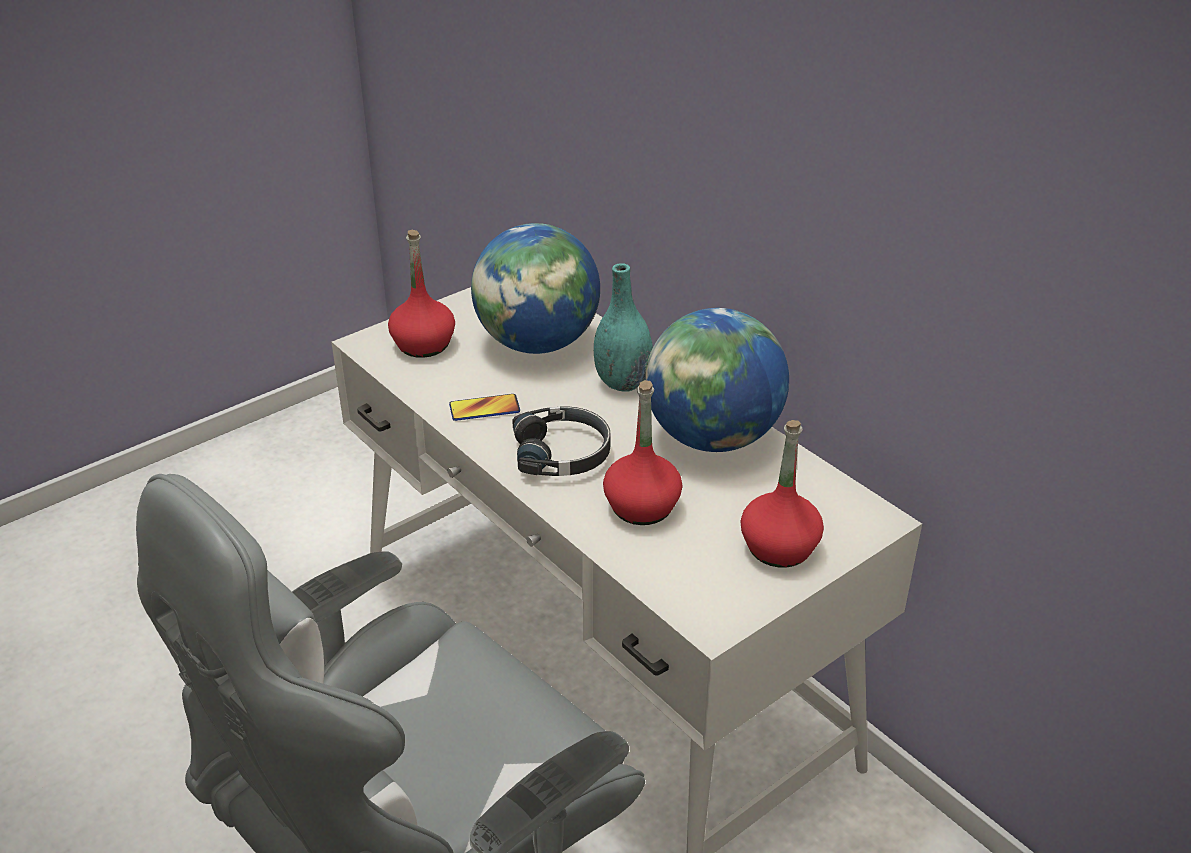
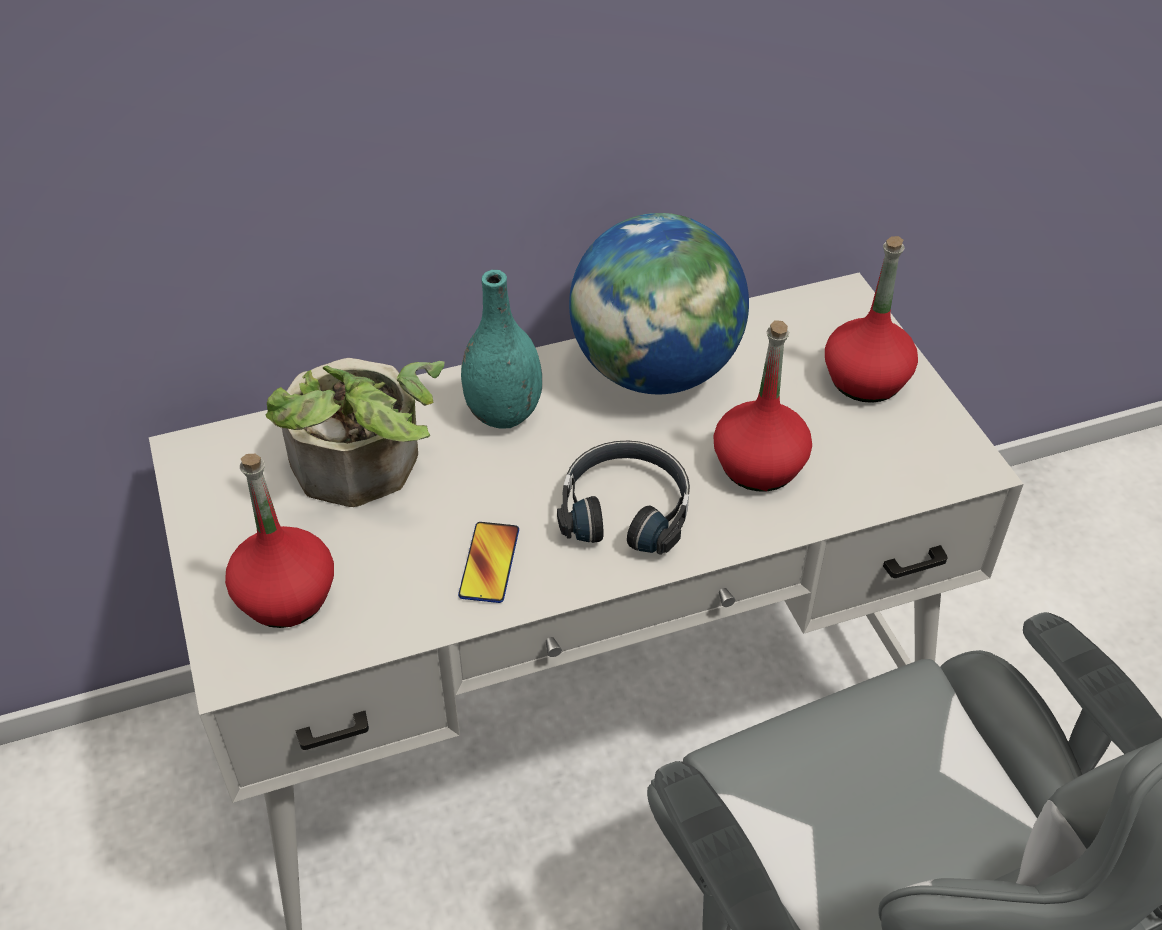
camera: 70 degrees left, 10 degrees up
(537, 343) = (364, 471): globe -> potted plant

